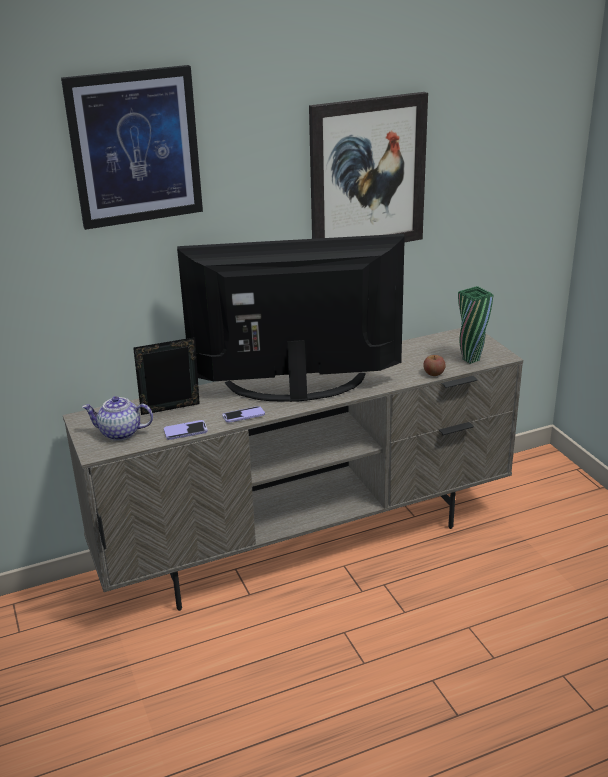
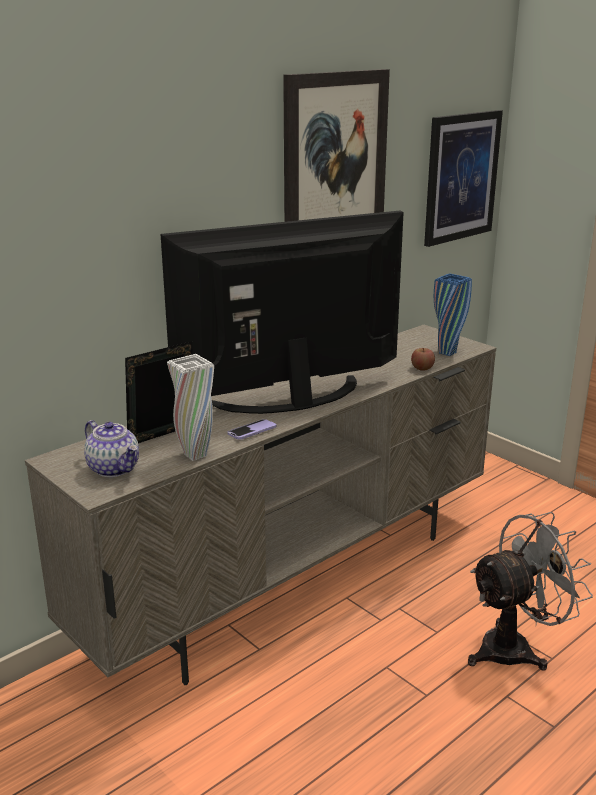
camera: 20 degrees left, 5 degrees down
(120, 433) = (114, 468): teapot -> teapot turned 120 degrees counterclockwise
(135, 147) = (108, 111): picture -> picture (461, 177)
(185, 431) = (195, 455): phone -> white vase
(466, 641) = (516, 647): none -> grey fan
(470, 359) = (447, 352): green vase -> blue vase

